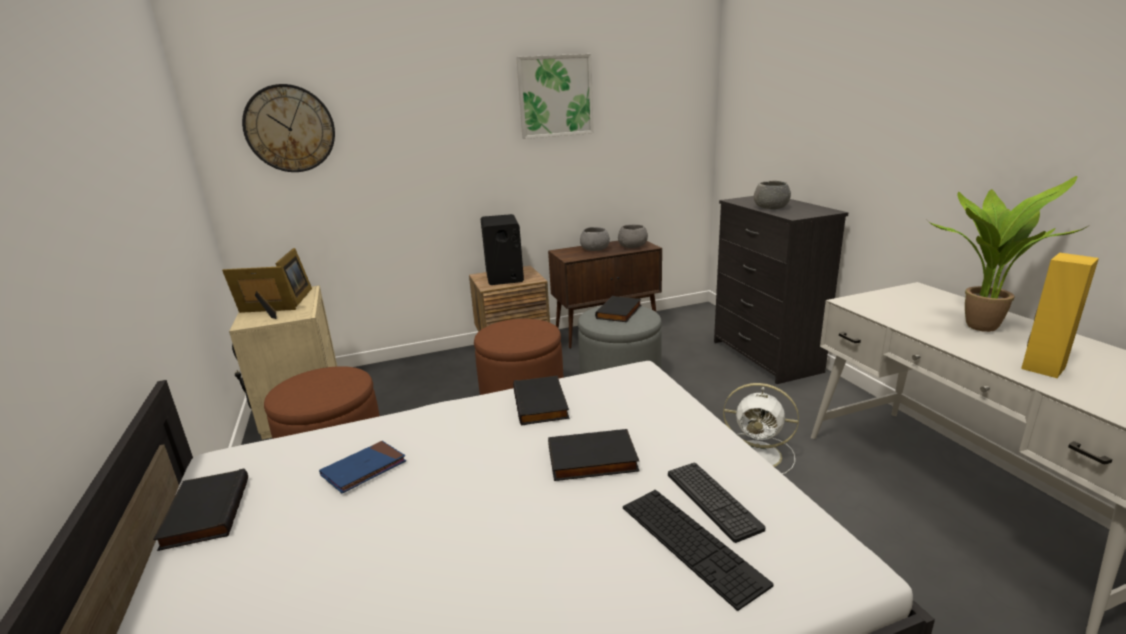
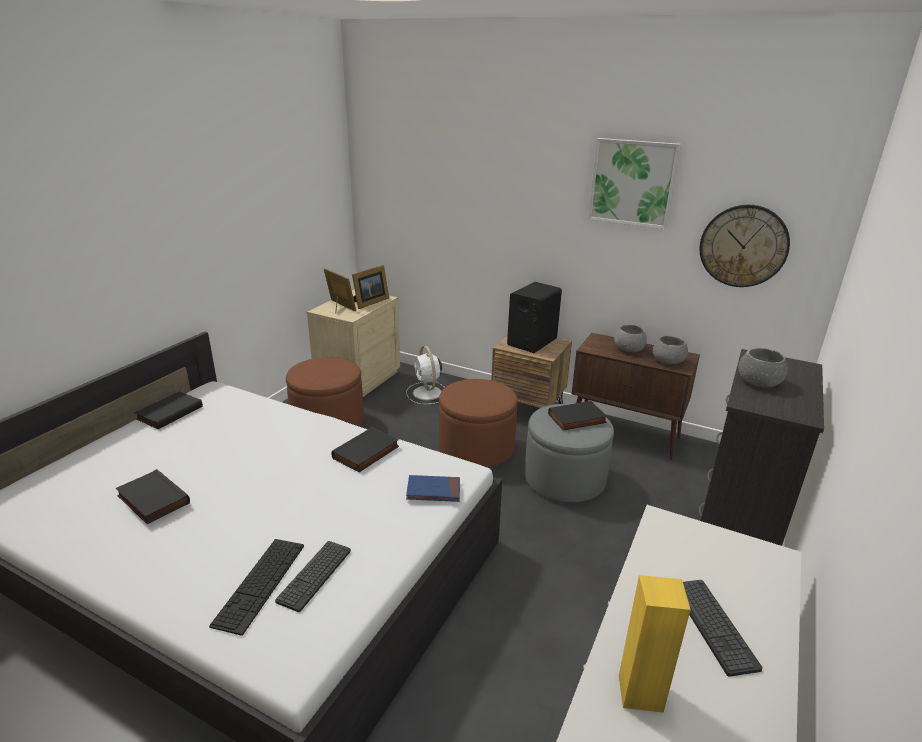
camera: 45 degrees right, 5 degrees up
(290, 129) = (407, 173): wall clock -> wall clock (743, 246)
(364, 469) = (238, 432): blue book -> blue book (433, 491)
(592, 461) = (316, 505): black book -> black book (151, 500)
(759, 455) = (551, 612): white fan -> white fan (428, 393)
(979, 325) = (713, 625): potted plant -> keyboard

